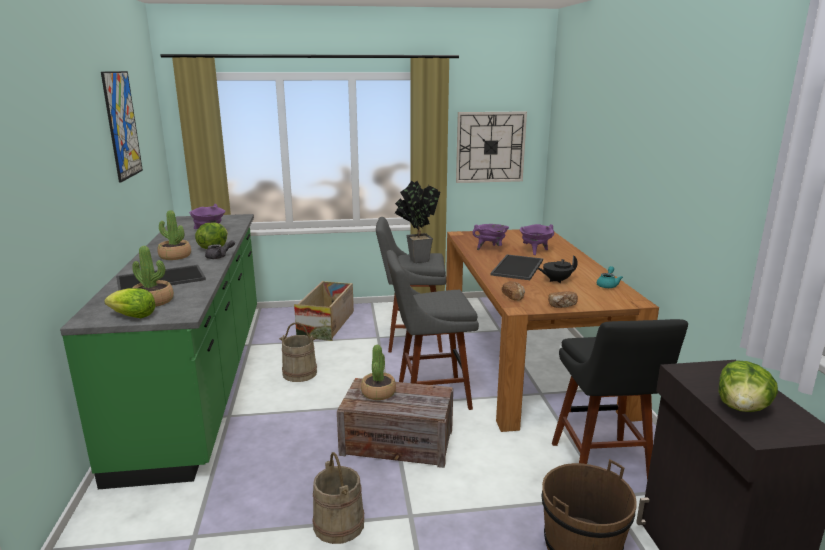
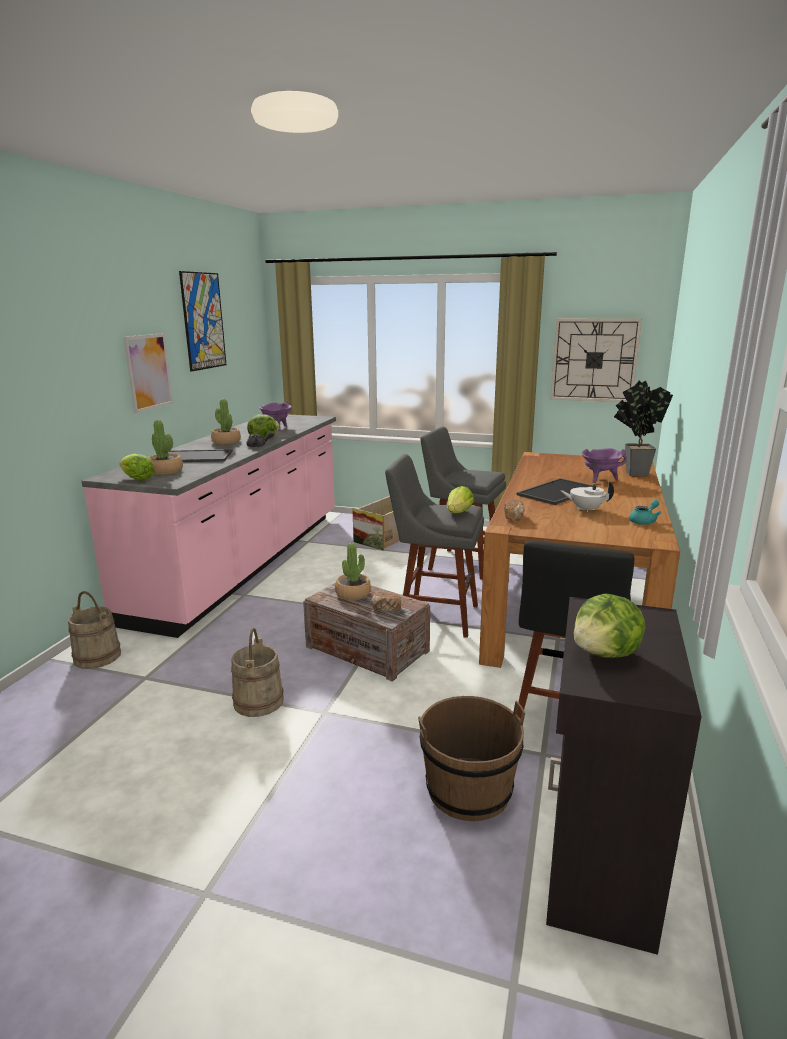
camera: 25 degrees right, 0 degrees up
(91, 189) = (149, 372): none -> picture
(201, 380) = (245, 562): green counter -> pink counter
(299, 373) = (330, 573): beige bucket -> beige bucket (97, 657)
(415, 260) = (465, 475): potted plant -> potted plant (632, 473)
(453, 299) = (459, 513): none -> lettuce
(490, 249) = (551, 472): purple cooking pot -> none
(556, 280) = (585, 509): black teapot -> white teapot
(562, 305) = (559, 532): bread -> bread (386, 609)

